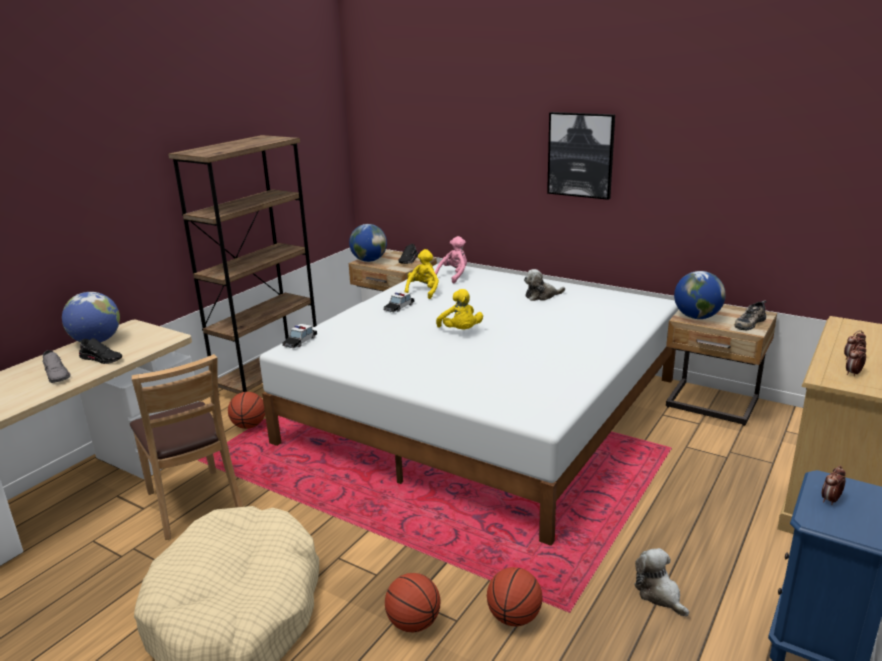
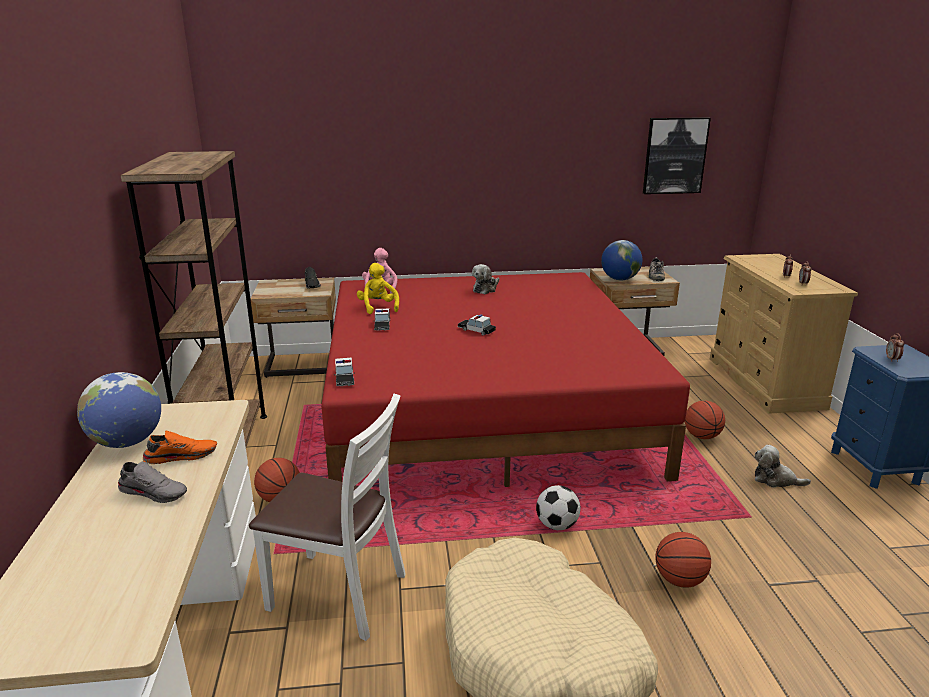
camera: 40 degrees left, 0 degrees up
(102, 359) = (181, 456): black shoe -> orange shoe
(193, 503) = (339, 593): brown chair -> white chair
(369, 260) = (269, 292): globe -> none
(389, 530) = (557, 525): none -> football
(460, 331) = (476, 330): yellow plush toy -> toy car
(483, 410) = (483, 406): white bed -> red bed
(514, 617) = (729, 538): basketball -> basketball (702, 436)
(581, 155) = (490, 154): picture -> picture (675, 156)

